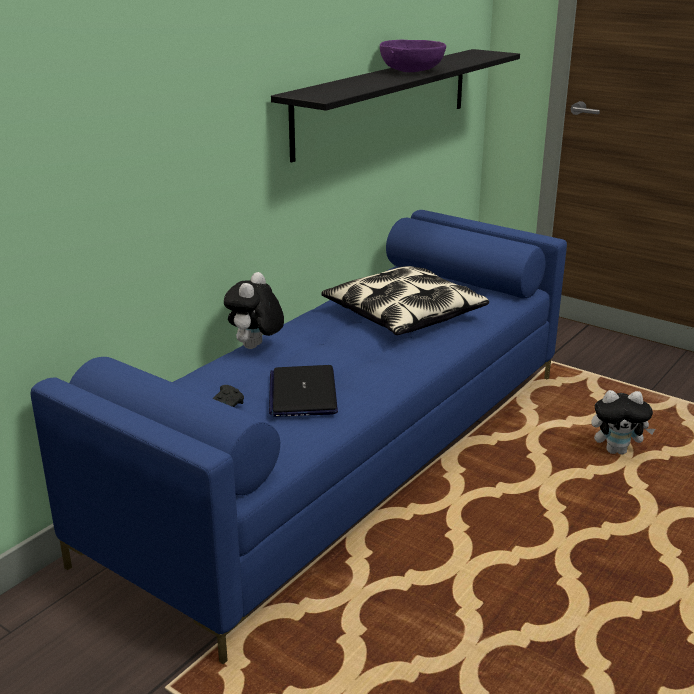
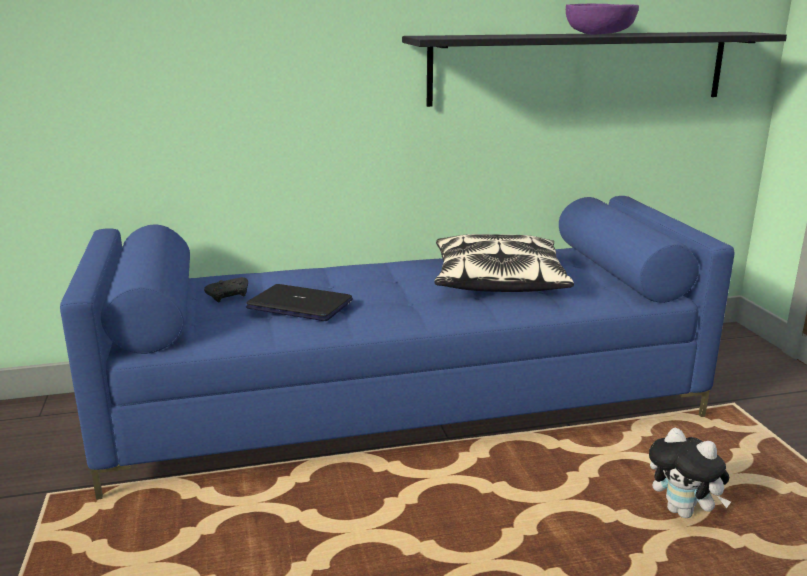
camera: 40 degrees right, 5 degrees down
(255, 347) = (335, 268): plush toy -> none
(303, 393) = (300, 305): laptop -> laptop turned 75 degrees clockwise

